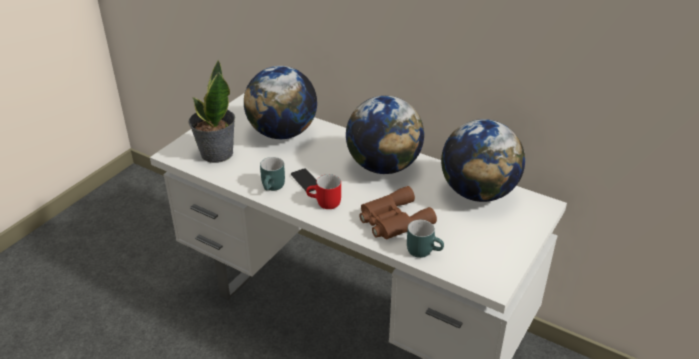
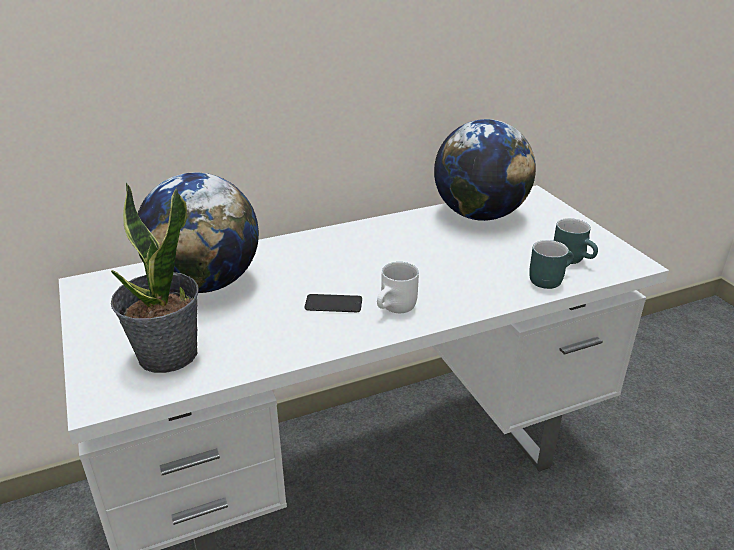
camera: 55 degrees left, 5 degrees down
(273, 187) = (316, 334): turquoise mug -> turquoise mug (573, 258)
(324, 204) = (397, 308): red mug -> white mug
(383, 166) = (371, 244): globe -> none
(393, 220) = (478, 276): brown binoculars -> none

